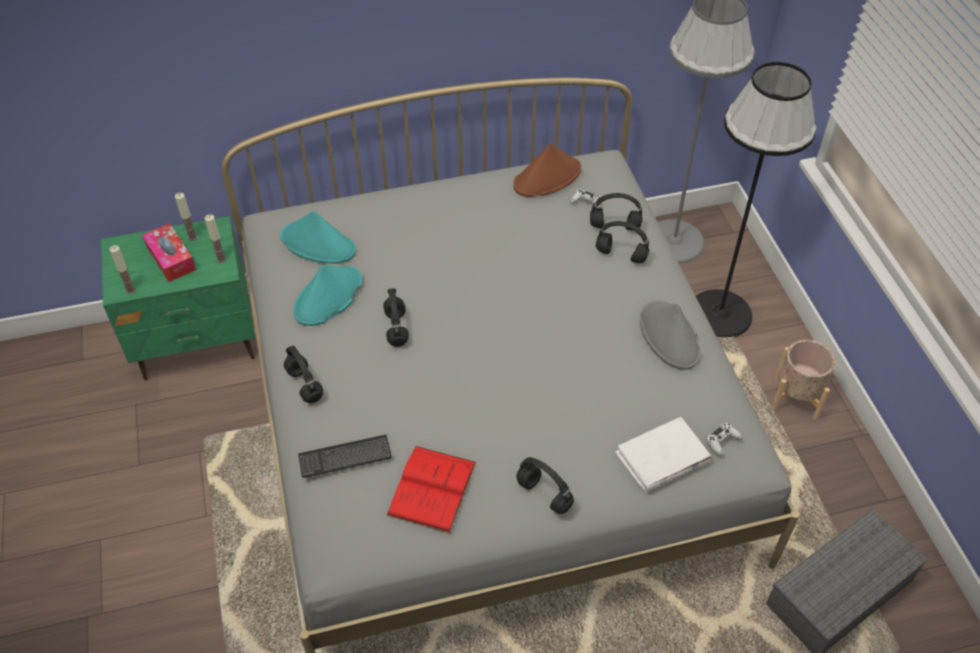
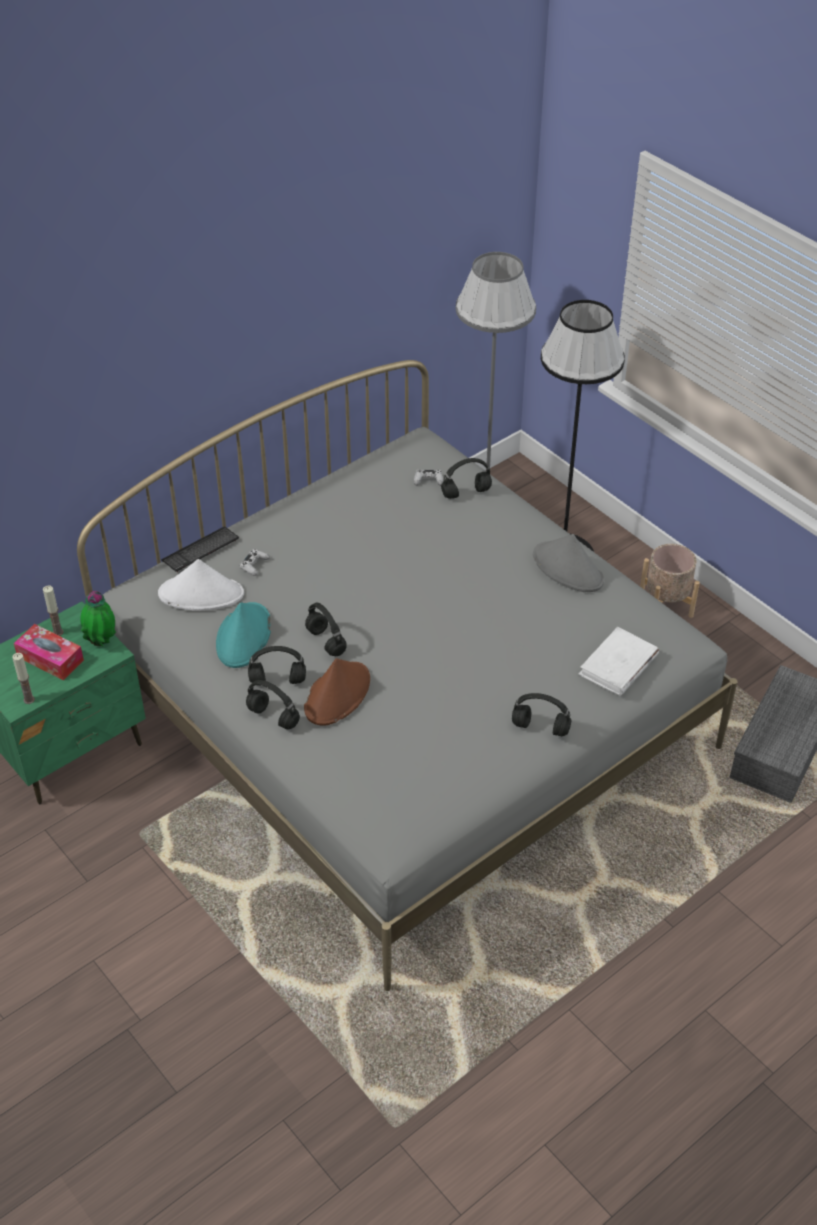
camera: 25 degrees left, 5 degrees down
(221, 259) = (102, 642): candle -> potted plant
(318, 244) = (201, 594): turquoise hat -> white hat
(345, 457) = (351, 761): keyboard -> keyboard (200, 550)
(432, 488) = (443, 757): red book -> none
(547, 177) = (379, 469): brown hat -> brown hat (337, 694)
(620, 255) = (486, 516): black headphones -> black headphones (276, 681)
(722, 441) = (658, 636): white game controller -> white game controller (254, 565)

